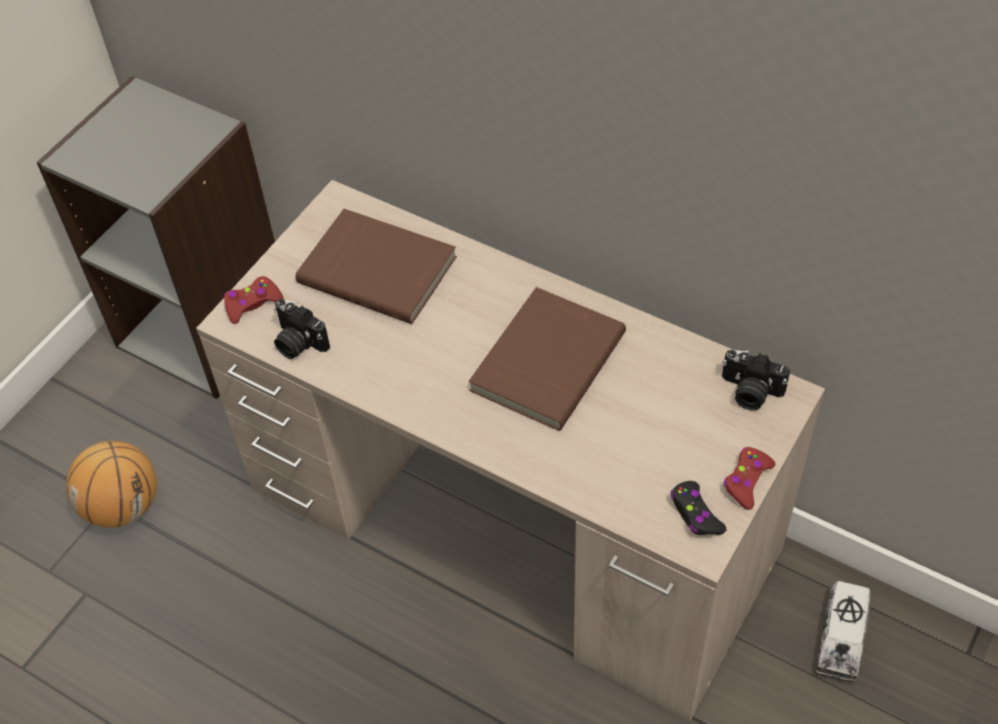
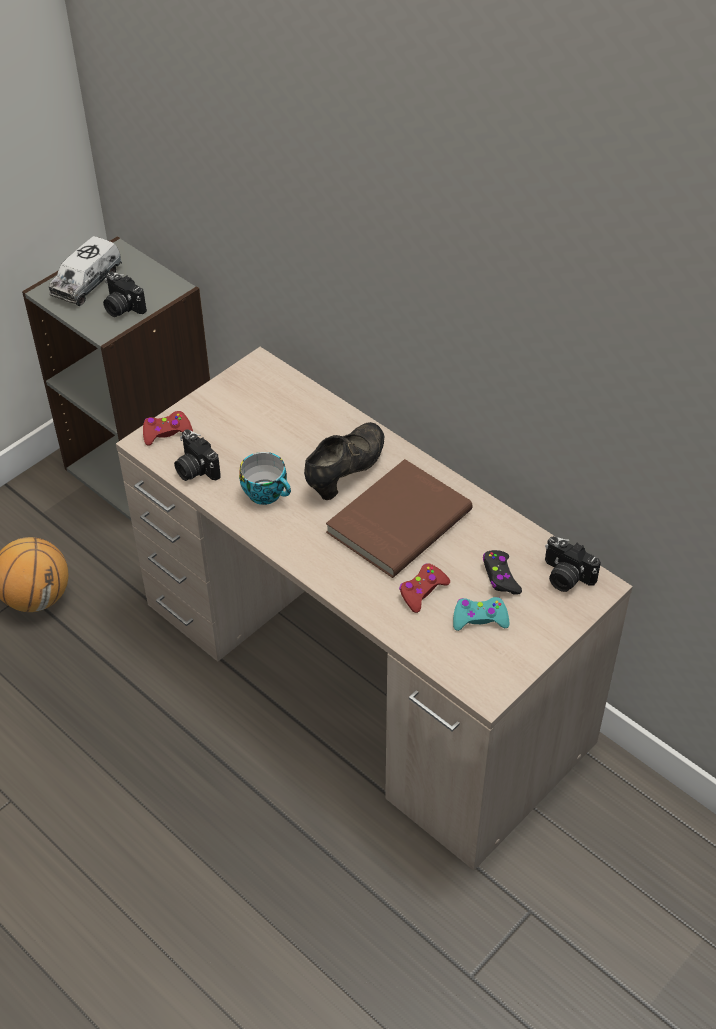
camera: 10 degrees right, 5 degrees down
(161, 162) = (122, 307): none -> camera
(378, 268) = (278, 423): brown book -> none
(389, 356) = (267, 493): none -> cup
(472, 314) = (346, 472): none -> black shoe
(669, 460) = (479, 618): none -> turquoise game controller
(695, 514) = (489, 665): black game controller -> black game controller (500, 577)
(747, 481) = (541, 647): red game controller -> red game controller (422, 591)
(841, 638) = (629, 829): toy truck -> toy truck (87, 283)

